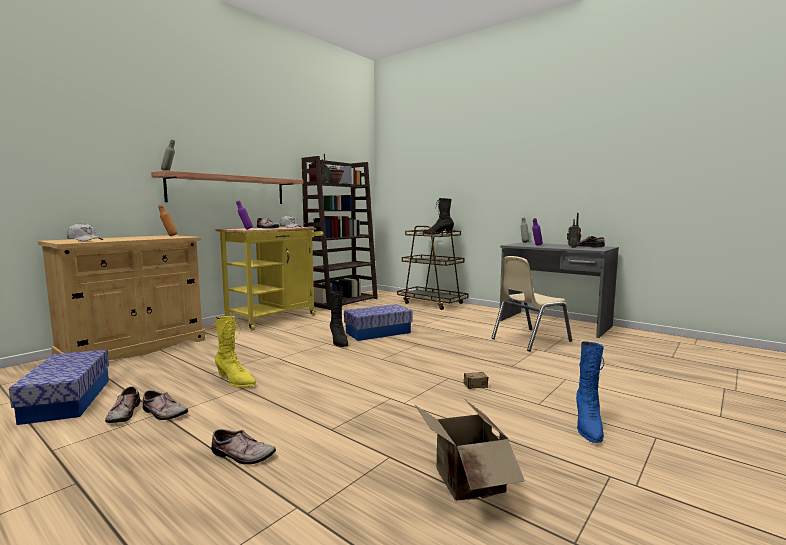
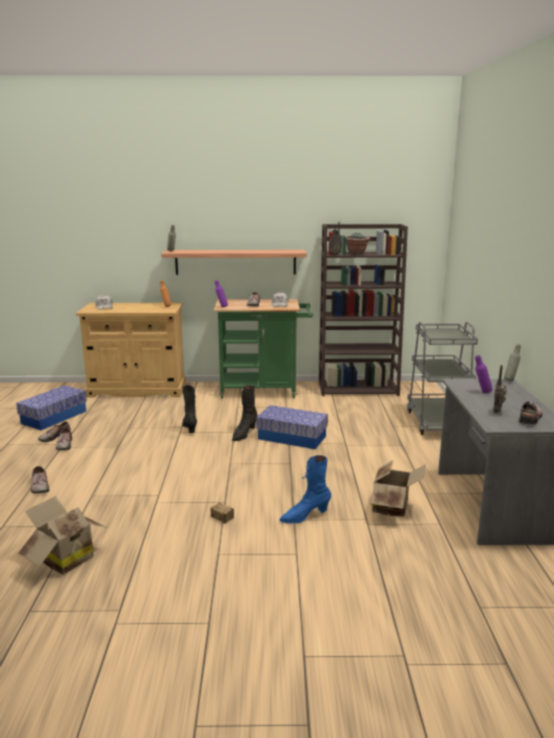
camera: 50 degrees right, 10 degrees up
(235, 381) = (125, 439): yellow boot -> none
(276, 317) = (264, 390): yellow cart -> green cart
(432, 303) = (437, 422): brown cart -> grey cart
(438, 234) = (449, 337): black boot -> black boot (190, 428)
(530, 340) = (394, 507): beige chair -> cardboard box
(588, 427) = (196, 586): blue boot -> blue boot (304, 516)

